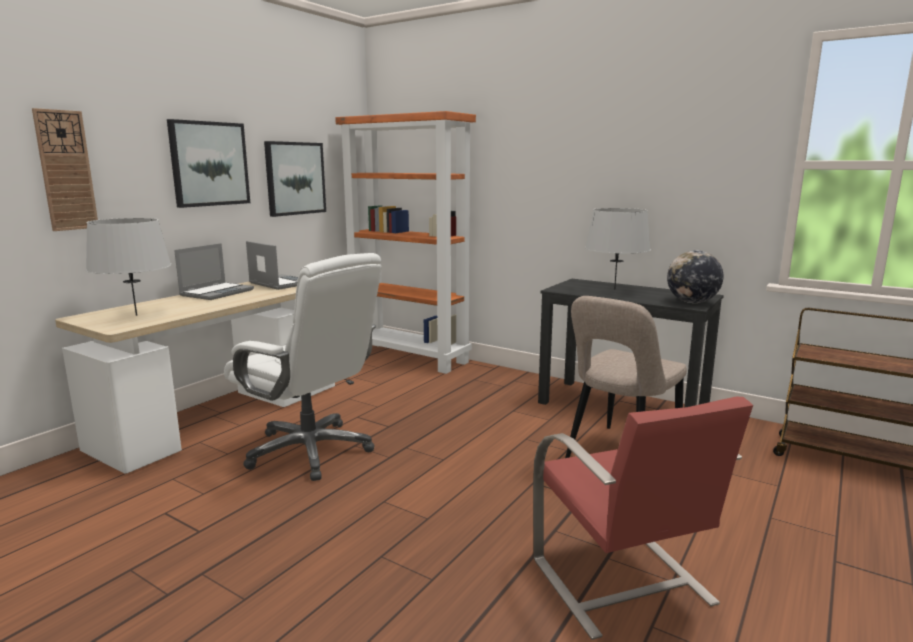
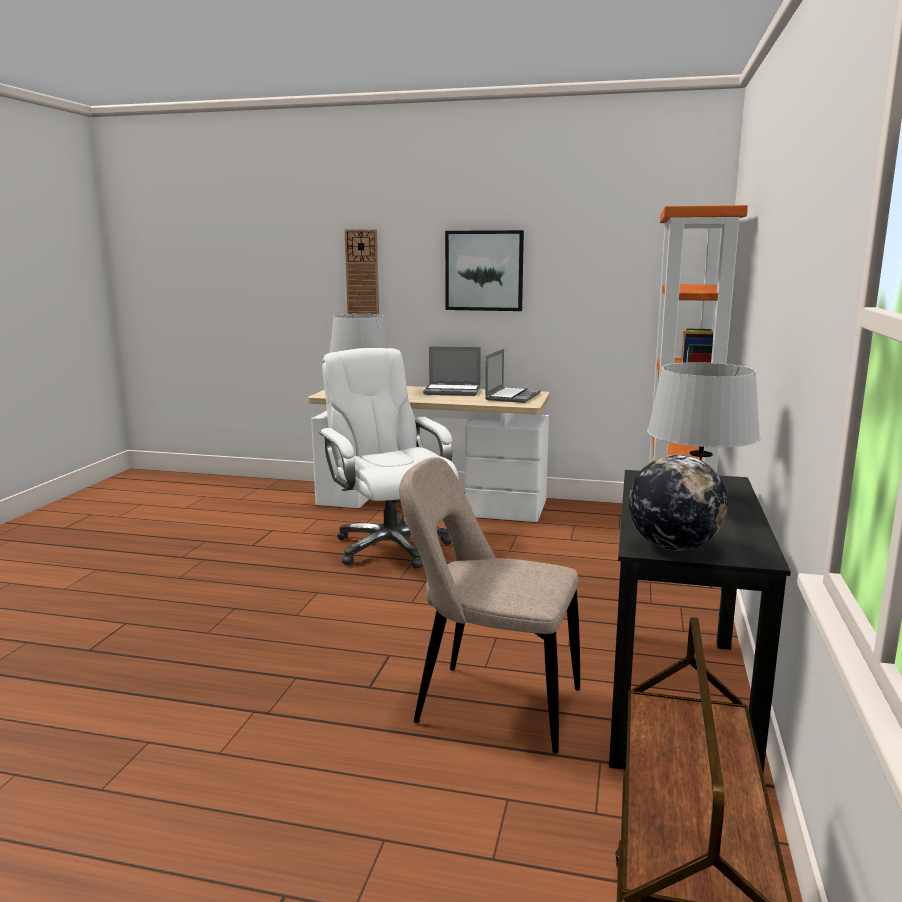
camera: 70 degrees right, 0 degrees up
(295, 178) = (591, 288): picture -> none
(310, 451) = (390, 547): white office chair -> white office chair turned 135 degrees clockwise
(622, 583) = (212, 722): red chair -> none

